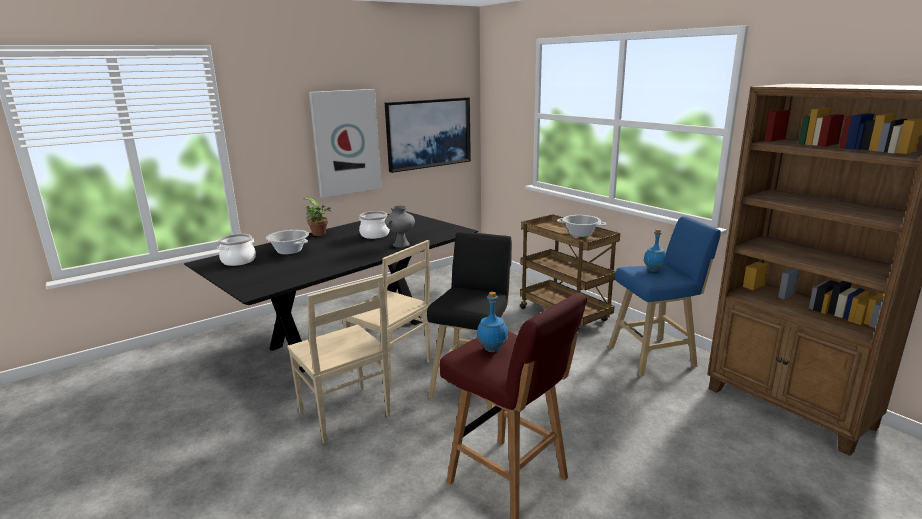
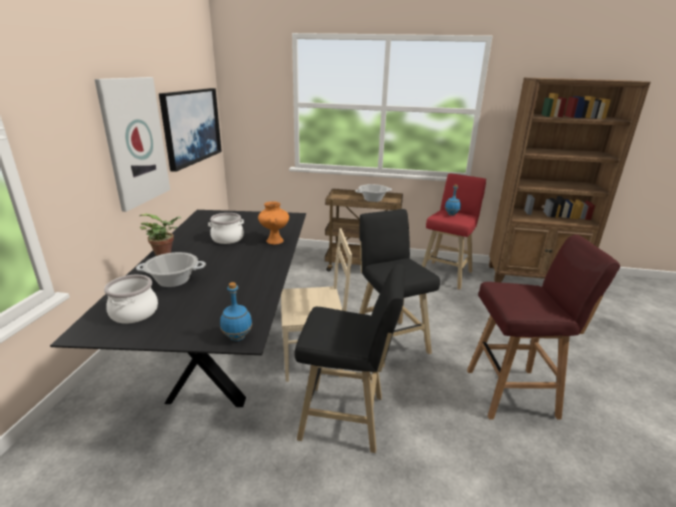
camera: 45 degrees left, 5 degrees up
(345, 415) = (346, 418): beige chair -> black stool
(401, 244) = (274, 241): grey vase -> orange vase
(492, 349) = (524, 297): blue bottle -> blue bottle (238, 337)
(655, 356) = (446, 274): blue stool -> red stool

